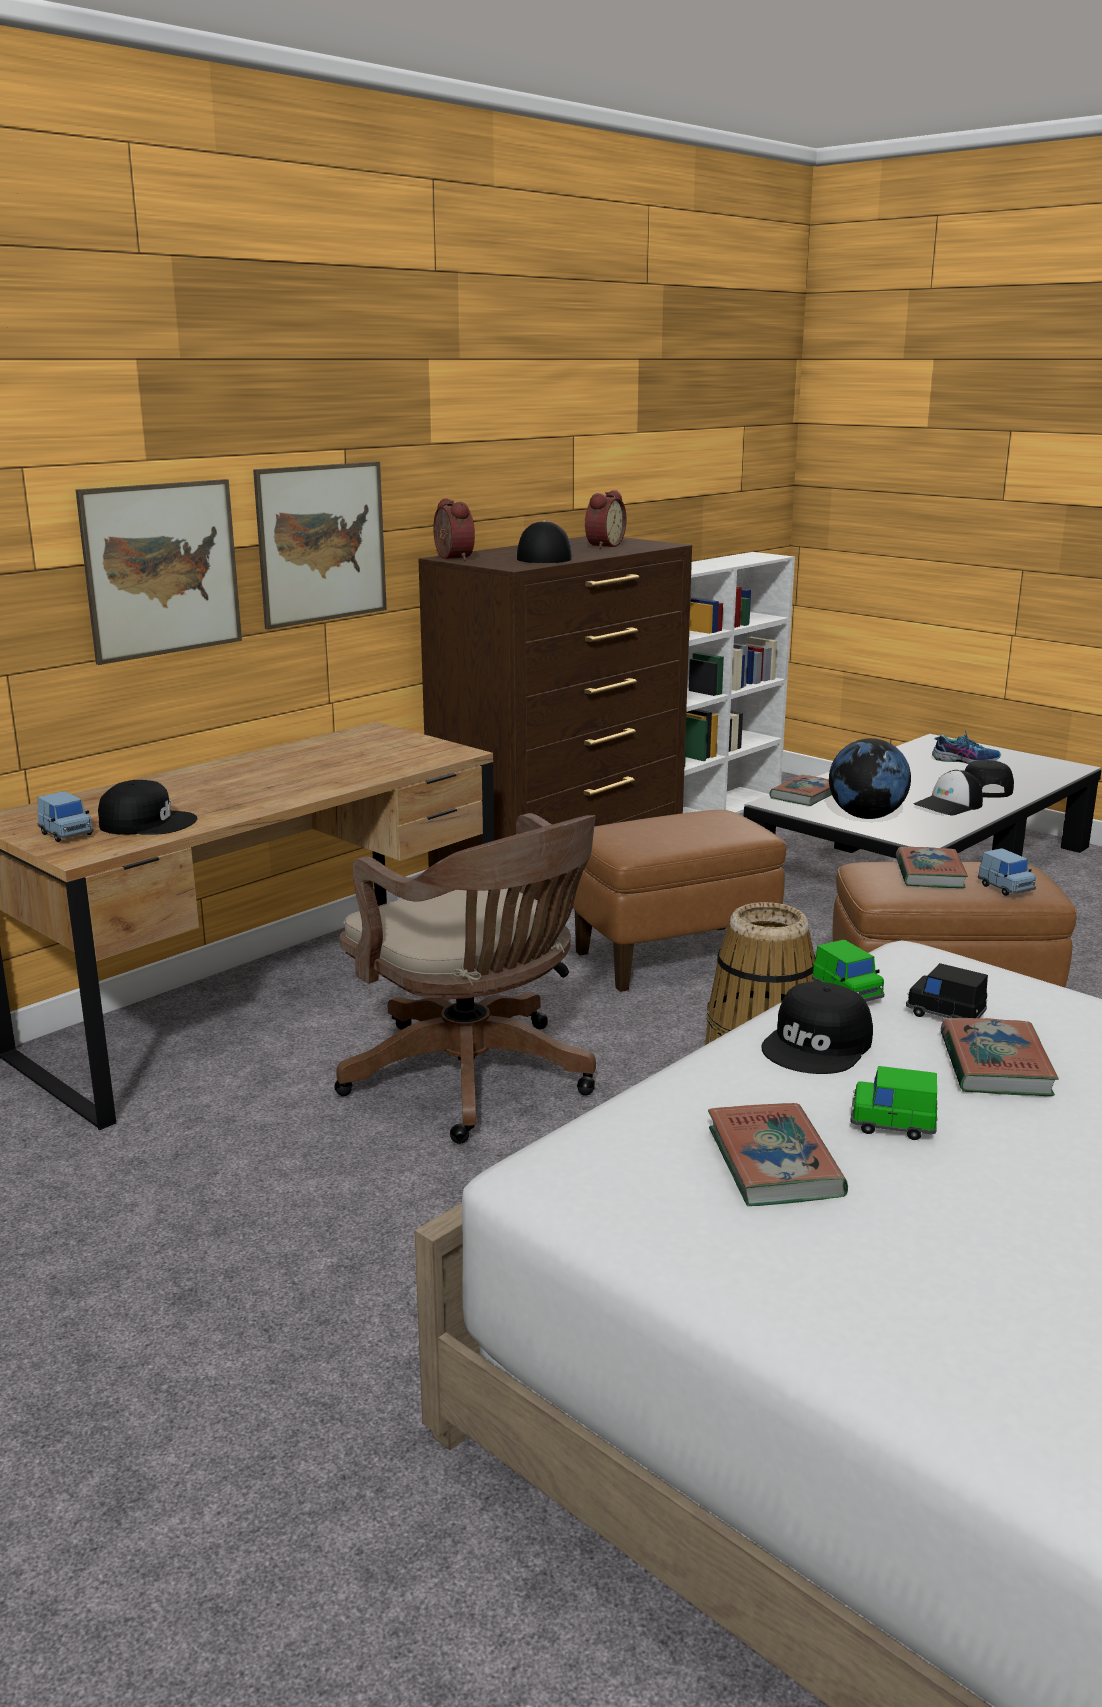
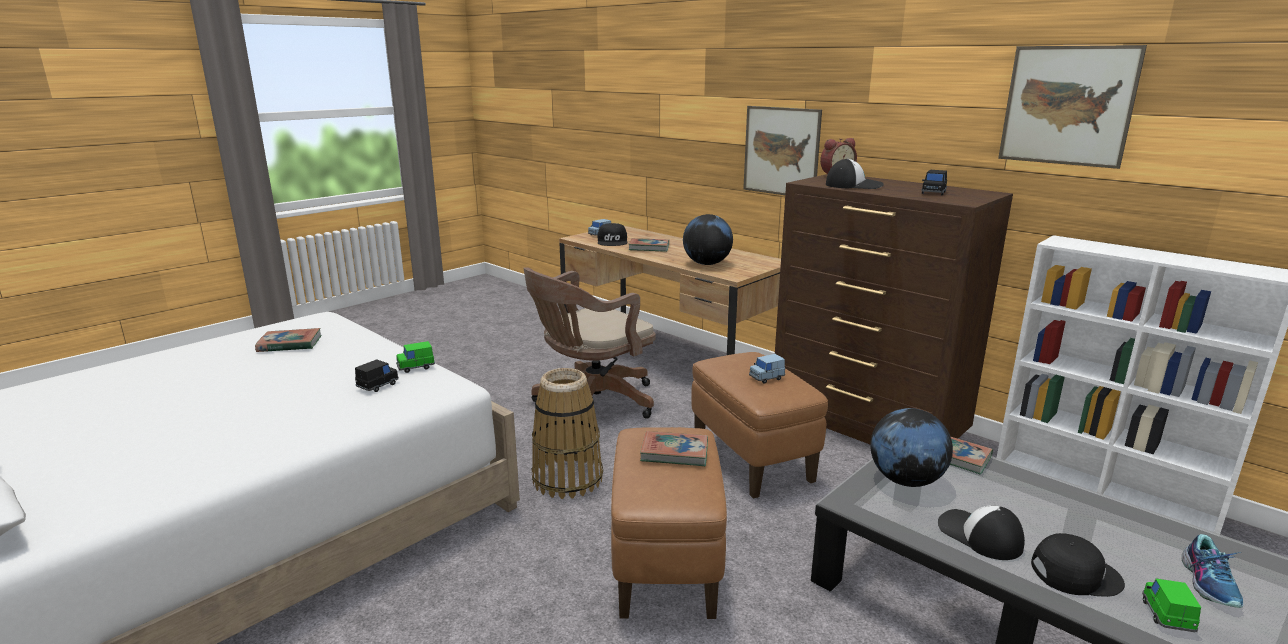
camera: 90 degrees right, 0 degrees up
(162, 569) = (702, 147): picture -> picture (1067, 106)
(375, 763) = (707, 264): none -> globe
(602, 546) = (933, 193): alarm clock -> black toy car
(819, 1045) = (369, 357): black cap -> none
(892, 1124) = (293, 364): green toy car -> green toy car (1167, 616)
(995, 1065) = (319, 389): book -> book (649, 248)
(1005, 888) = (643, 480): blue toy car -> blue toy car (766, 378)

